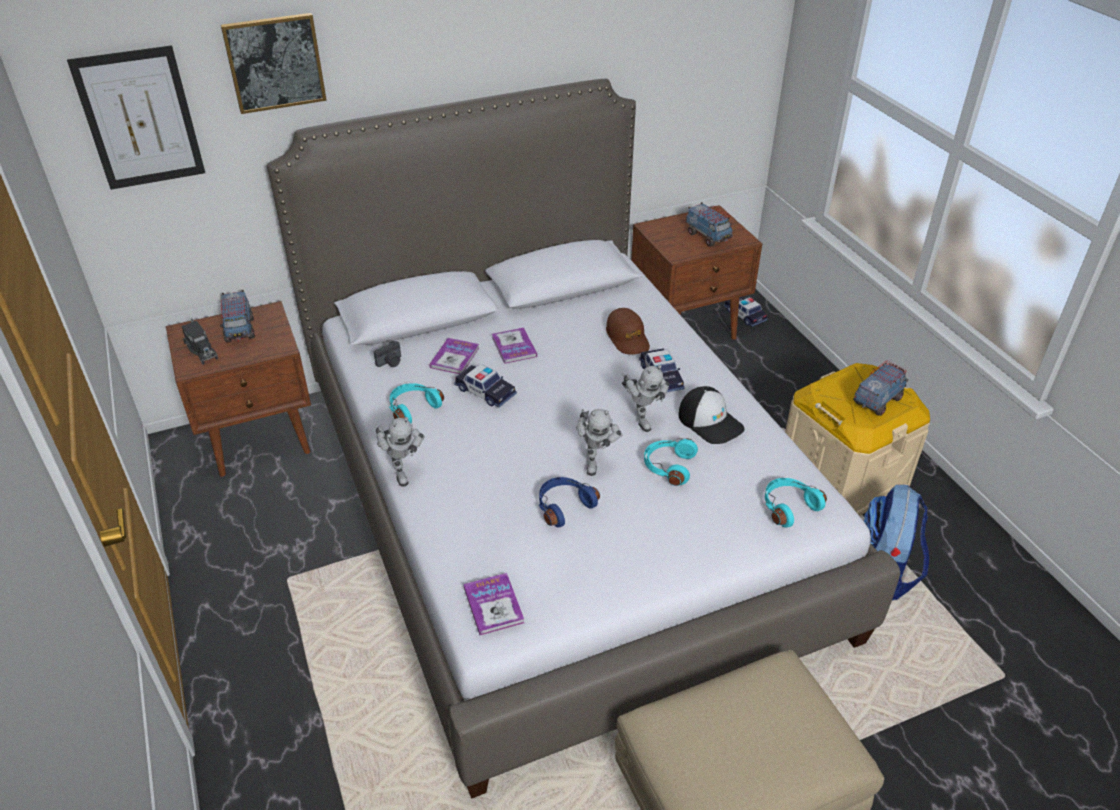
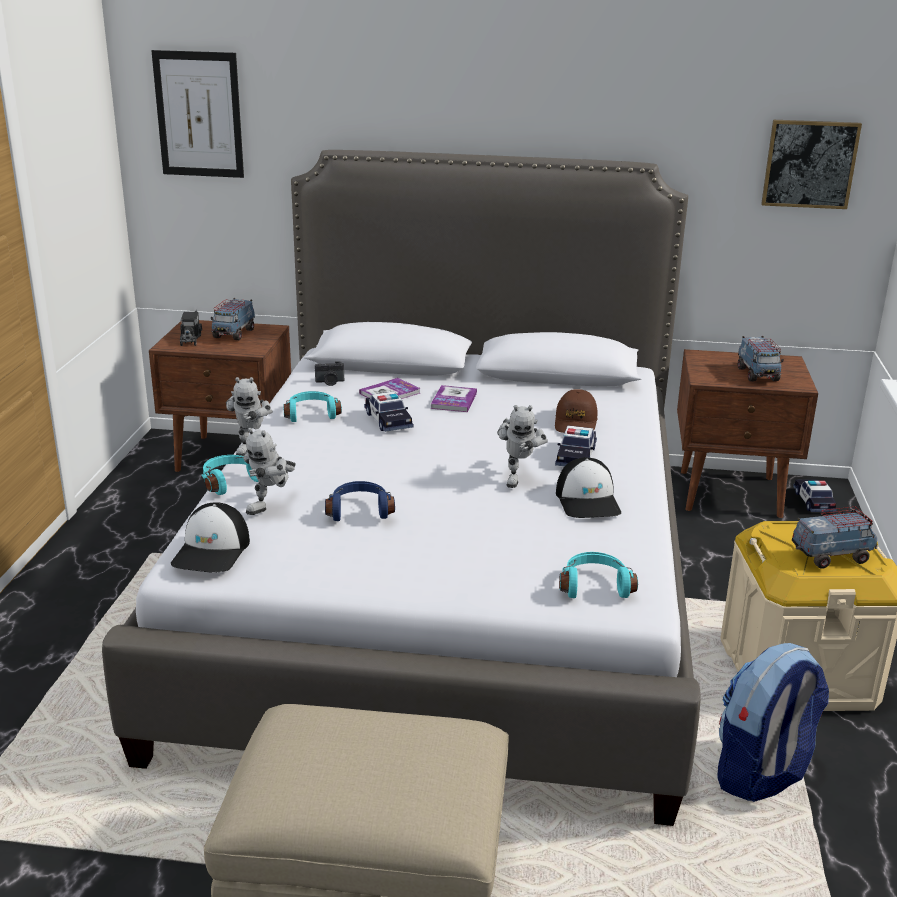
camera: 30 degrees right, 15 degrees down
(275, 63) = (321, 85): picture -> picture (809, 164)
(493, 605) = (212, 551): book -> cap
(596, 460) = (433, 492): toy robot -> toy robot (272, 506)
(668, 466) = (501, 518): turquoise headphones -> turquoise headphones (230, 481)

